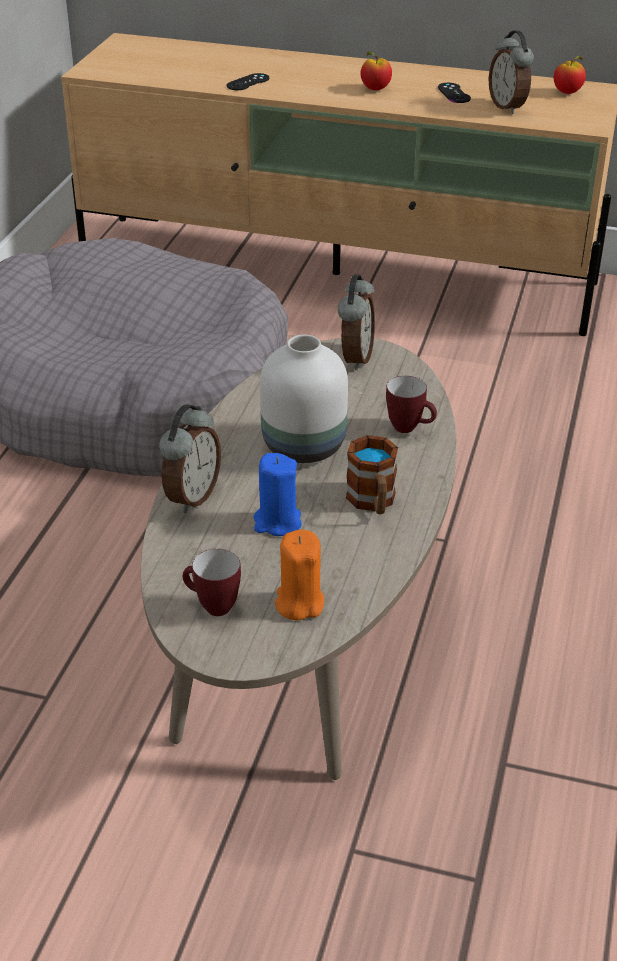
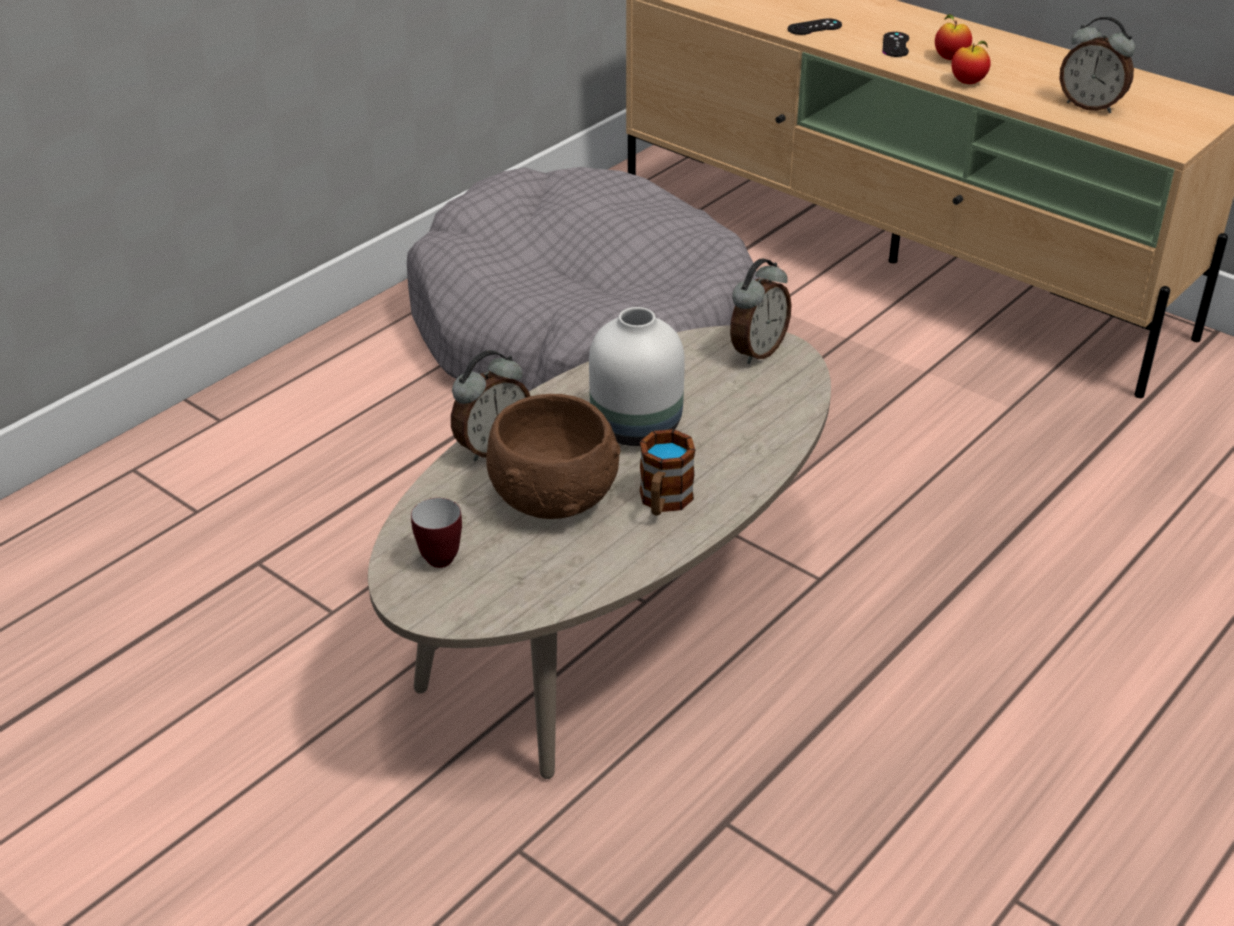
camera: 25 degrees right, 0 degrees up
(277, 522) = (554, 495): blue candle -> brown bowl
(299, 603) = (518, 578): orange candle -> none
(410, 428) = (759, 438): mug -> none
(454, 93) = (1038, 79): black game controller -> black game controller (895, 45)
(508, 107) = (1090, 106): alarm clock -> alarm clock turned 60 degrees counterclockwise
(567, 92) = (1179, 101): apple -> apple (968, 82)

